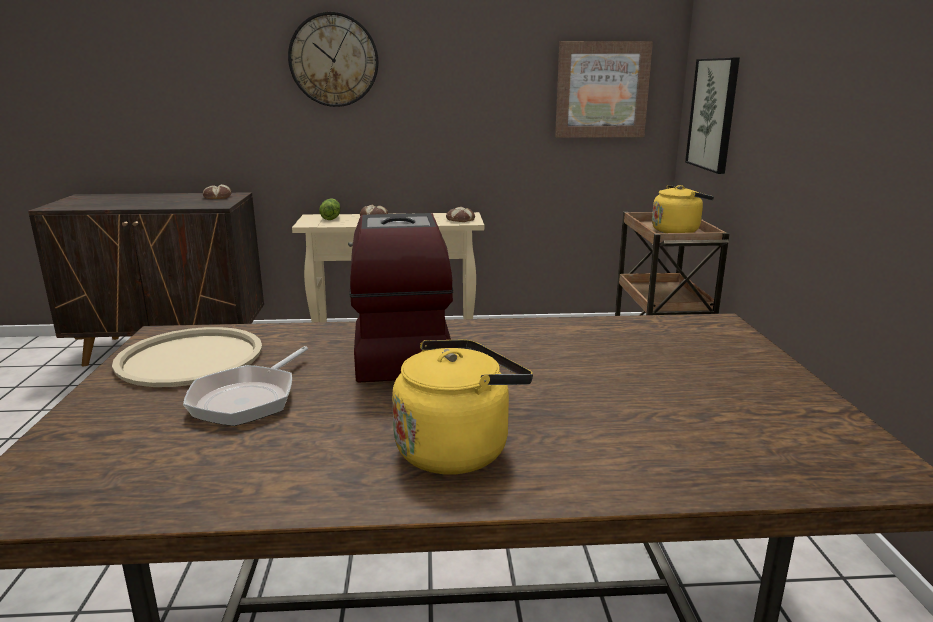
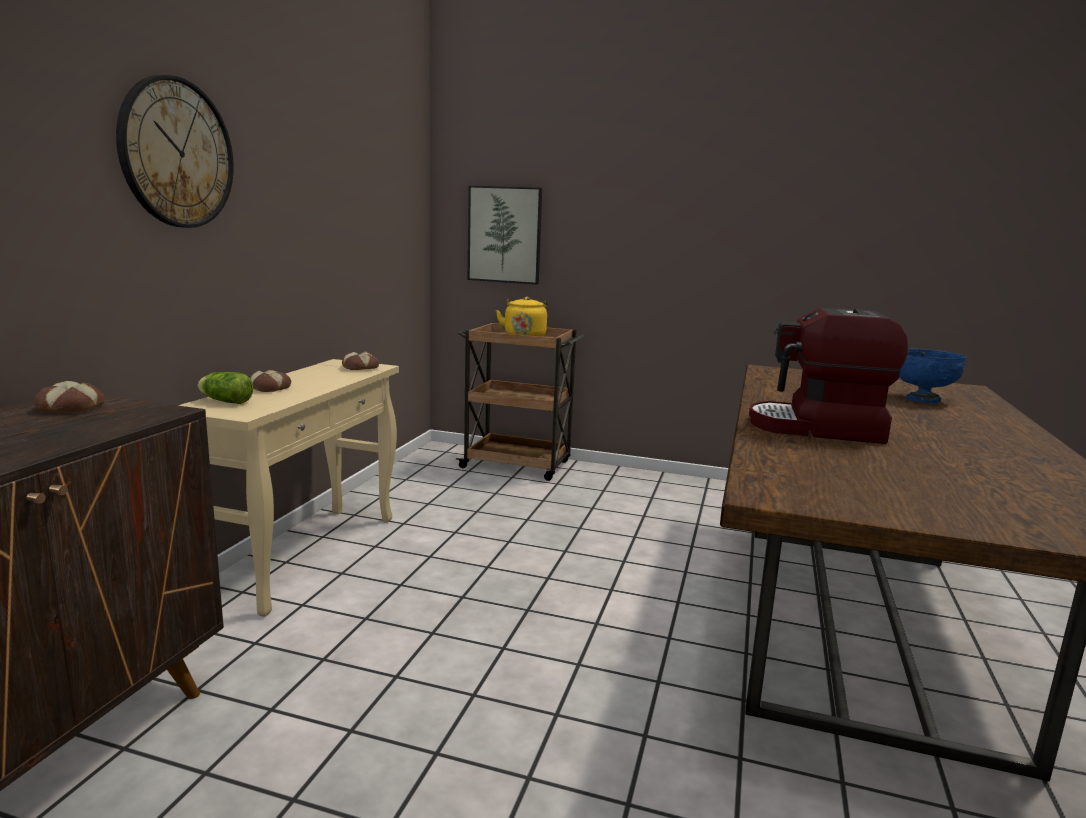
camera: 70 degrees left, 5 degrees down
(190, 358) = (837, 486): beige tray -> none
(248, 399) = (929, 473): frying pan -> none
(457, 448) = (984, 436): yellow kettle -> none
(602, 90) = (393, 211): picture -> none
(674, 419) = (922, 399): none -> blue bowl

